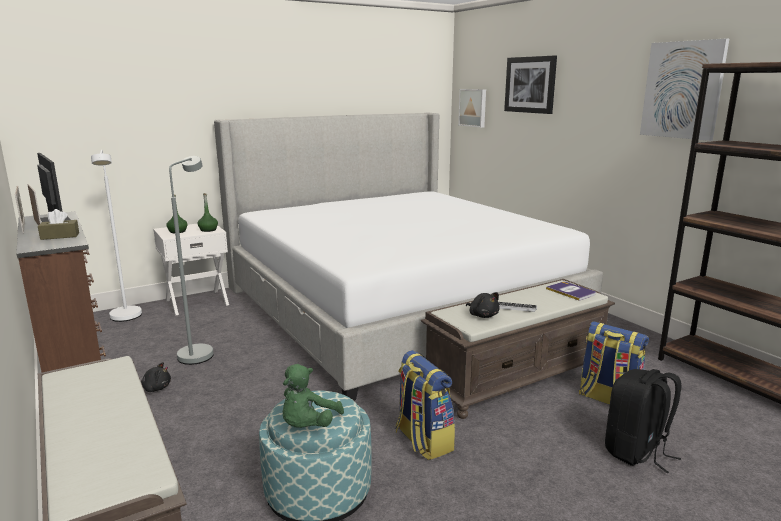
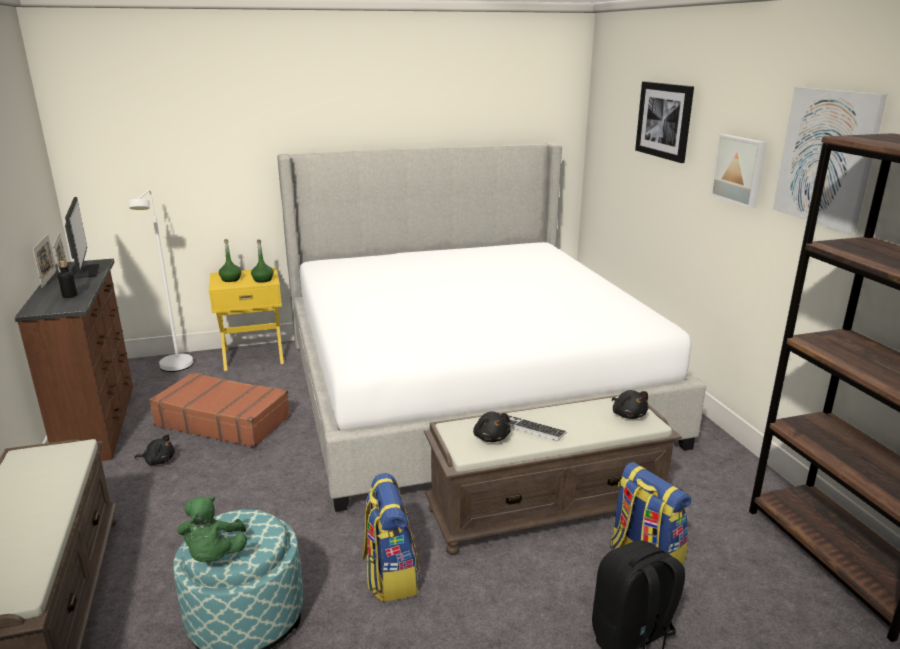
camera: 15 degrees right, 5 degrees up
(60, 236) = (70, 296): brown tissue box -> bottle
(196, 302) = (253, 355): white nightstand -> yellow nightstand
(199, 352) = (223, 421): grey floor lamp -> brown suitcase
(308, 426) = (214, 556): green plush toy -> green plush toy turned 45 degrees counterclockwise
(473, 107) = (606, 140): picture -> picture (740, 170)
(571, 291) = (628, 414): book -> black plush toy

